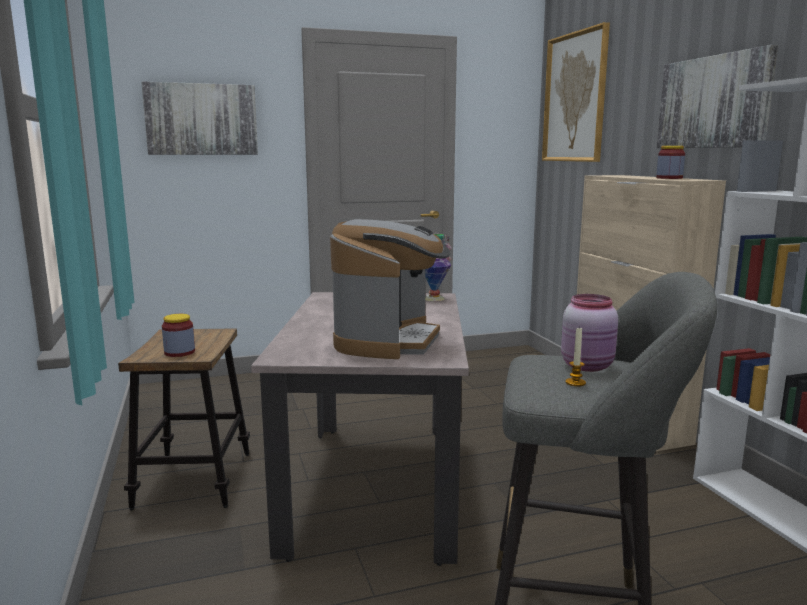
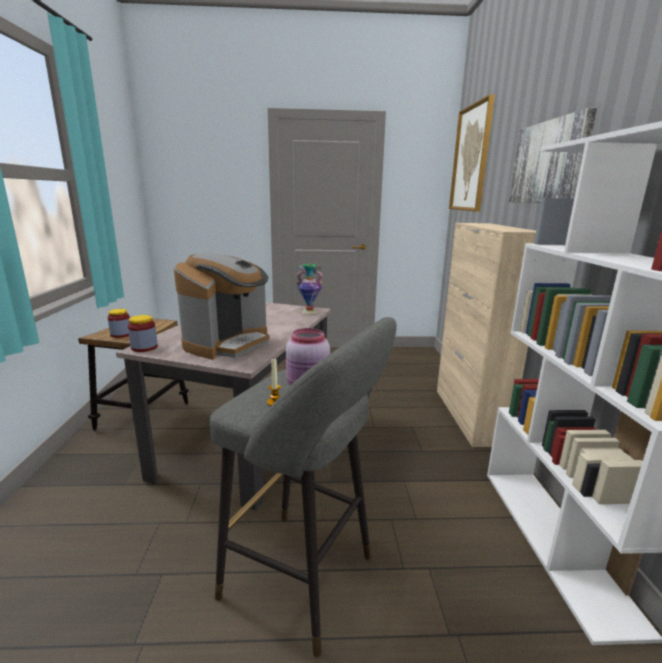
camera: 15 degrees right, 5 degrees up
(201, 119) = (199, 175): picture -> none
(669, 178) = (506, 228): jar -> jar (144, 347)

